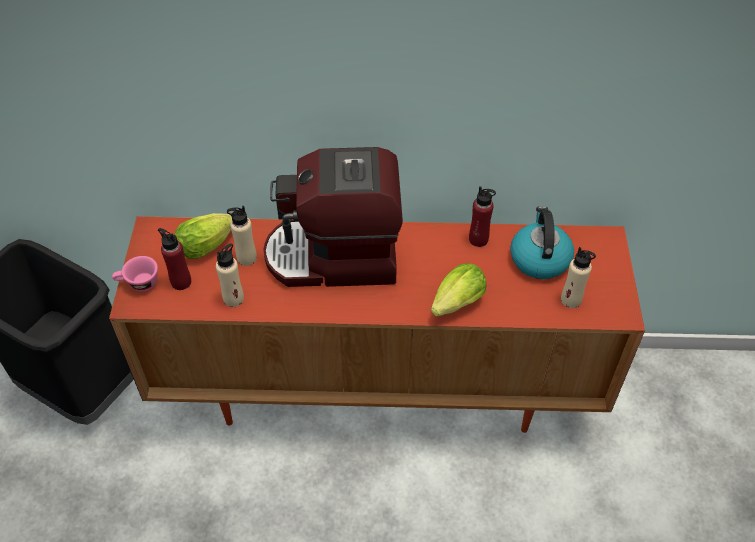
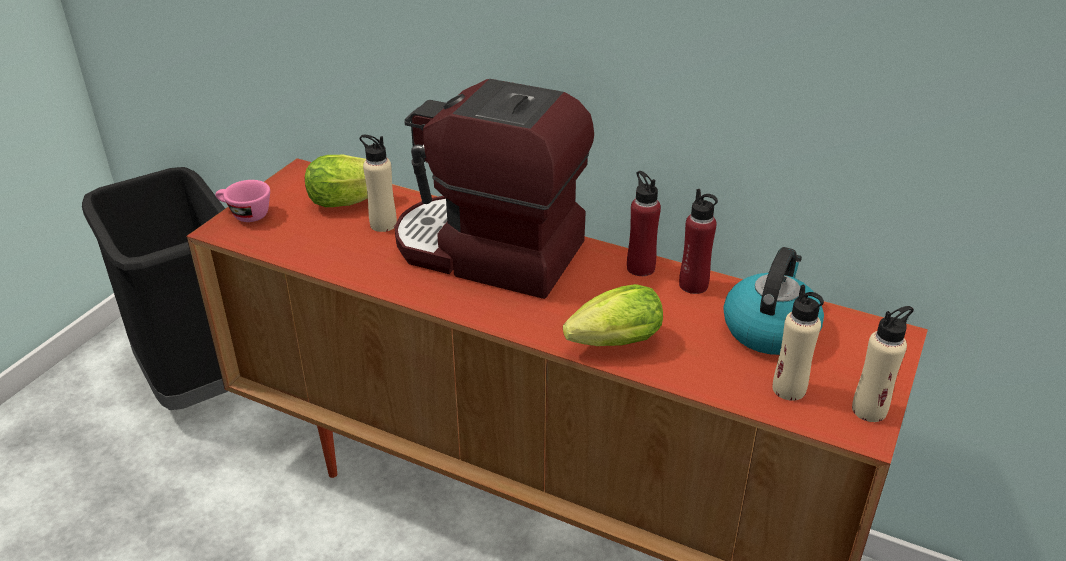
camera: 25 degrees right, 15 degrees down
(181, 282) = (291, 225): red bottle -> red bottle (640, 268)
(233, 298) = (336, 257): beige bottle -> beige bottle (869, 410)

